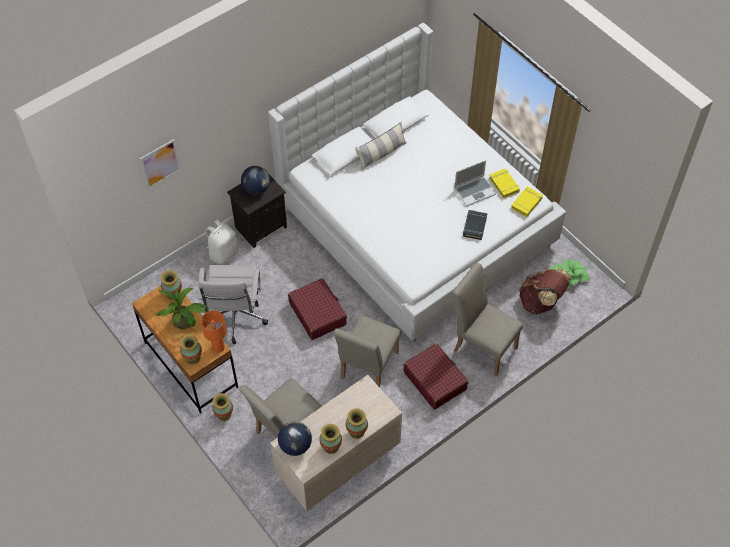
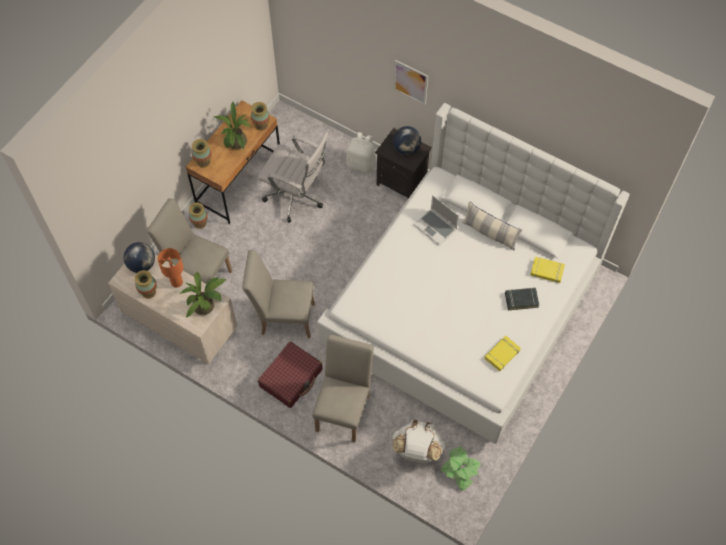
camera: 70 degrees right, 5 degrees up
(160, 164) = (344, 45): picture -> picture (410, 82)
(218, 347) = (220, 176): orange table lamp -> orange table lamp (177, 282)
(235, 318) = (297, 197): white office chair -> white office chair turned 135 degrees counterclockwise
(317, 313) = (326, 259): red suitcase -> none
(356, 431) = (169, 307): vase -> none
(368, 397) = (206, 306): none -> potted plant
(474, 226) = (437, 341): black book -> black book (521, 300)
(475, 191) = (481, 329): laptop -> laptop (436, 227)
(526, 203) = (487, 382): yellow book -> yellow book (547, 271)
(541, 302) = (417, 450): brown backpack -> white backpack

